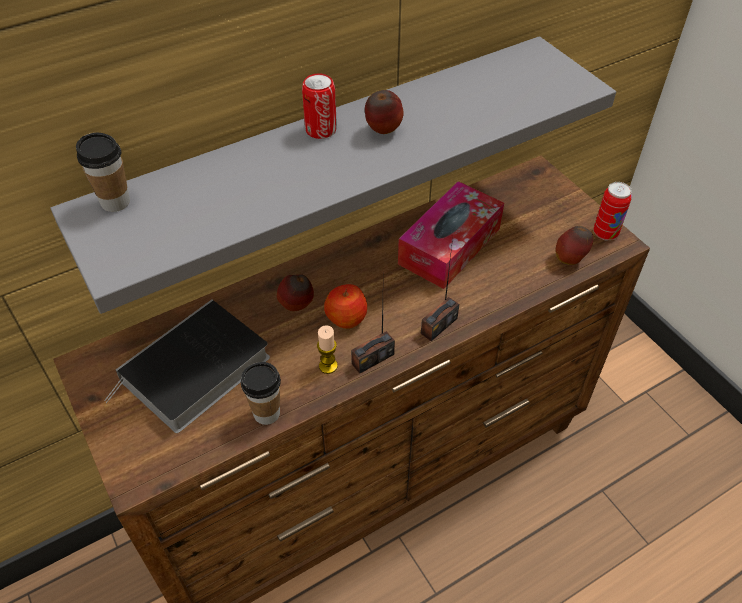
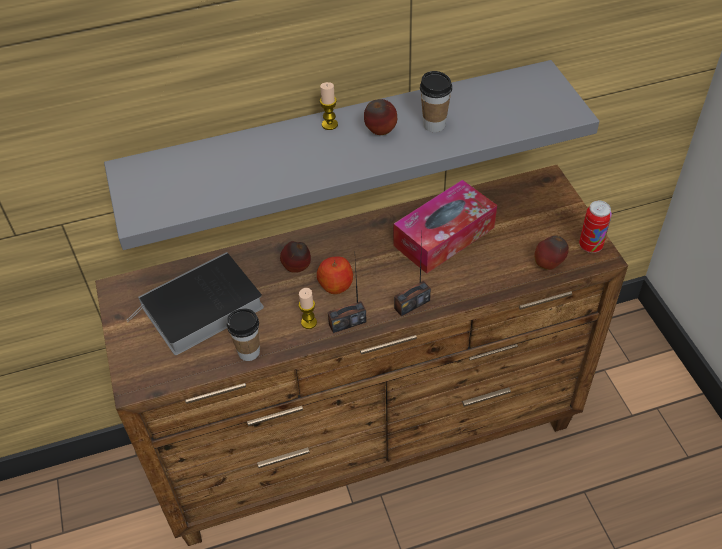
camera: 15 degrees right, 0 degrees up
(115, 202) = (152, 164): cup -> cup (434, 125)
(321, 130) = (329, 124): can -> candle

